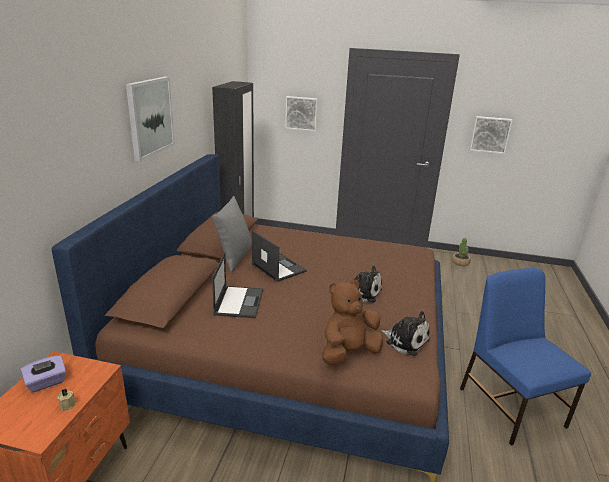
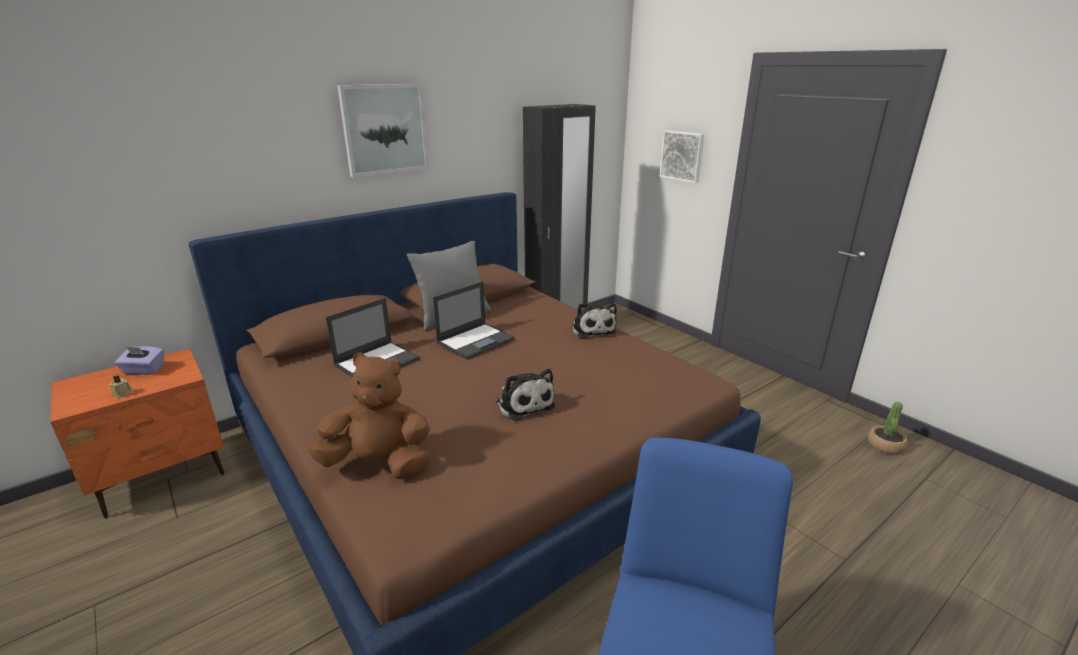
camera: 40 degrees right, 0 degrees up
(278, 267) = (476, 341): laptop -> laptop turned 45 degrees clockwise
(405, 340) = (469, 484): plush toy -> plush toy (592, 329)
(490, 134) = (997, 212): picture -> none

